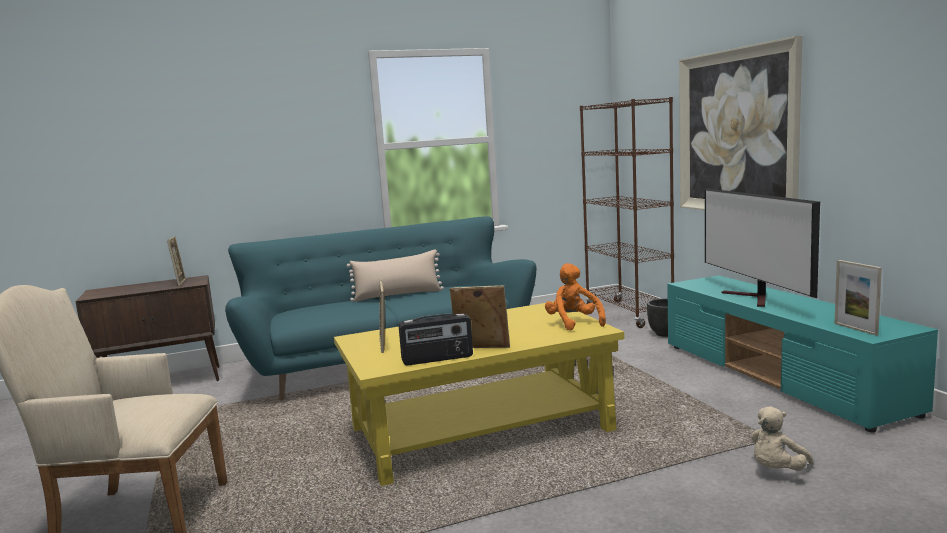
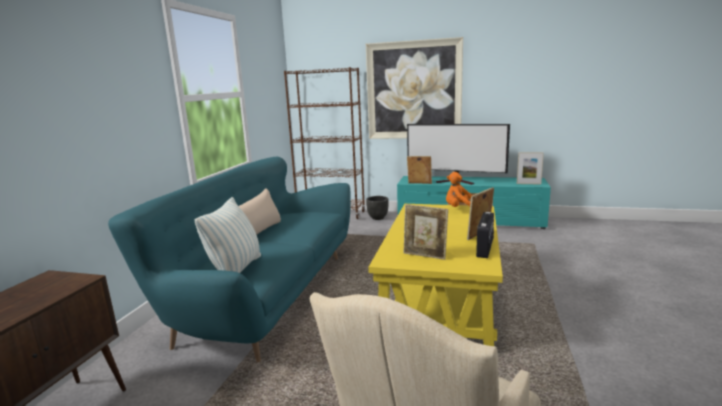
camera: 55 degrees left, 5 degrees up
(180, 282) = (45, 288): picture frame -> picture frame (419, 183)
(306, 314) = (236, 270): none -> pillow
(777, 470) = (565, 253): beige plush toy -> none

